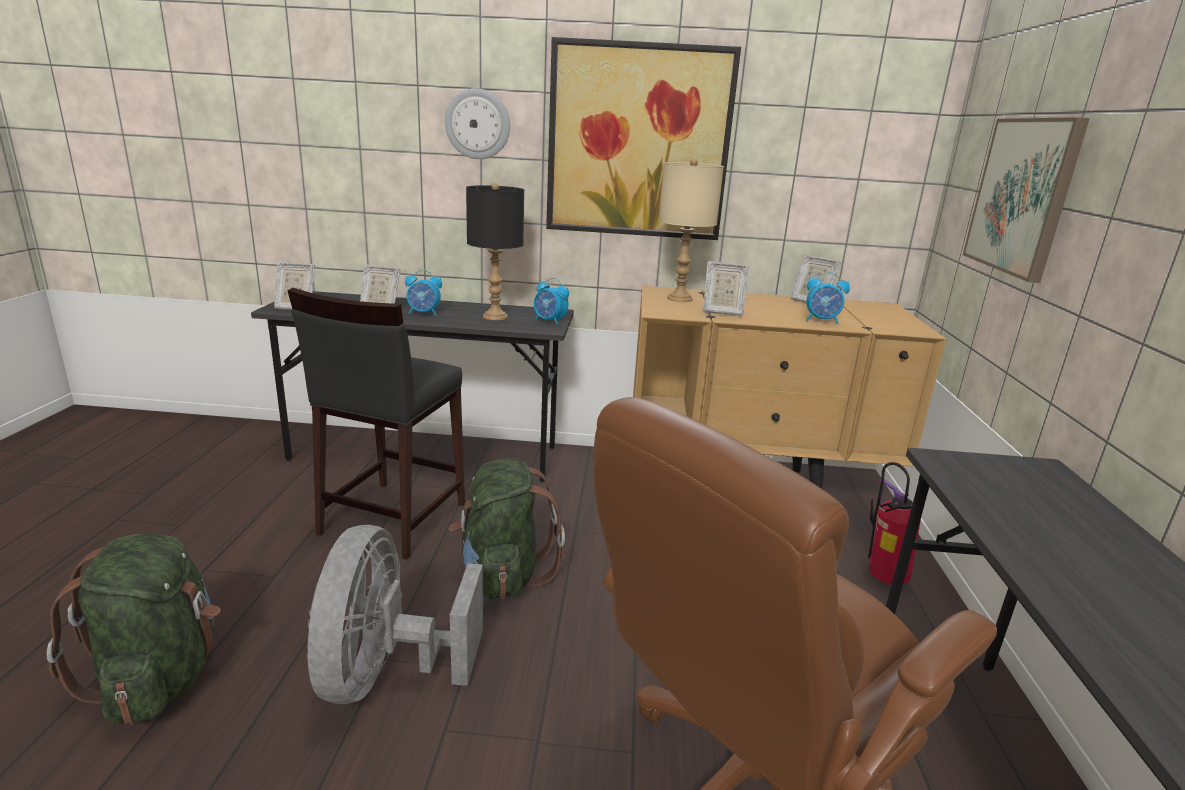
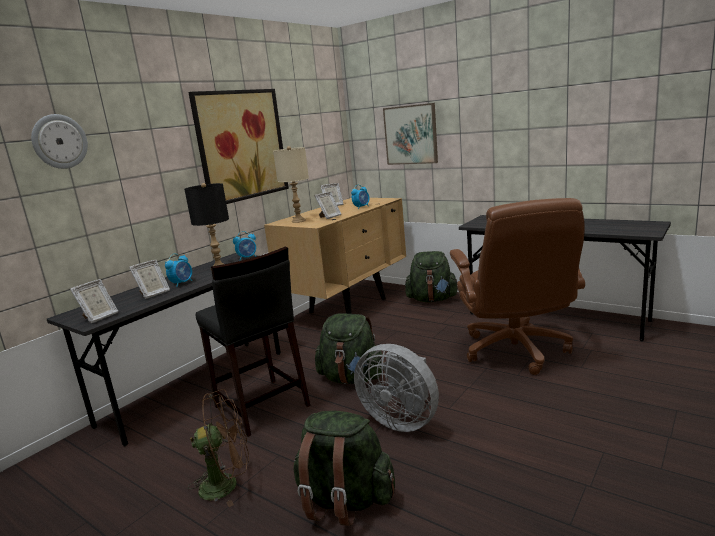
camera: 55 degrees left, 5 degrees down
(208, 557) = (227, 484): none -> brown fan
(478, 124) = (156, 151): wall clock -> wall clock (59, 141)
(883, 577) = (432, 299): fire extinguisher -> green backpack

